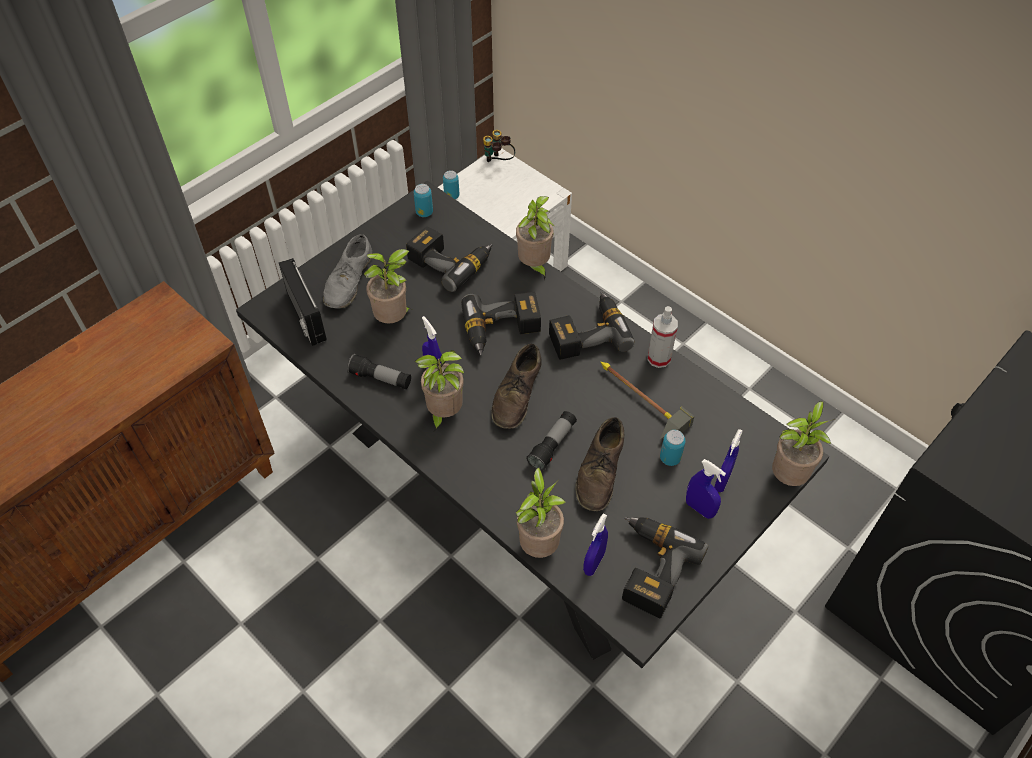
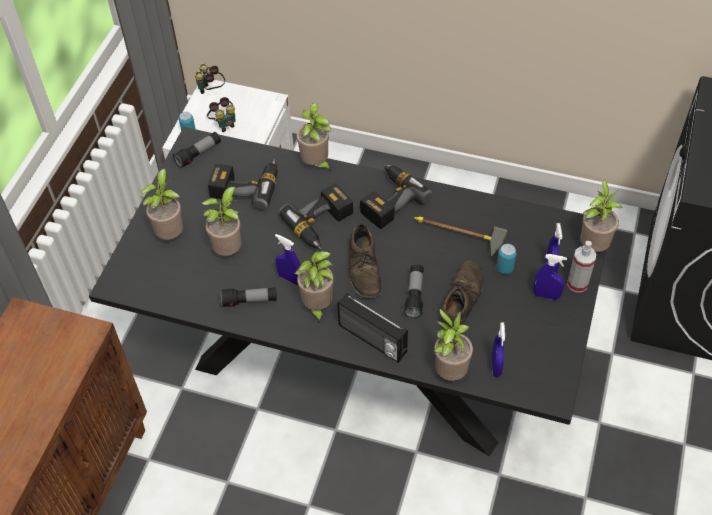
camera: 25 degrees left, 0 degrees up
(304, 316) = (153, 277): radio -> radio (371, 340)
(349, 281) = (171, 234): grey shoe -> potted plant
(424, 212) = (198, 154): can -> flashlight
(491, 198) = (224, 124): none -> binoculars
(600, 471) = (461, 299): brown shoe -> brown shoe turned 150 degrees counterclockwise
(649, 568) = (536, 352): power drill -> none
(658, 358) = (453, 198): spray bottle -> spray bottle (577, 284)

